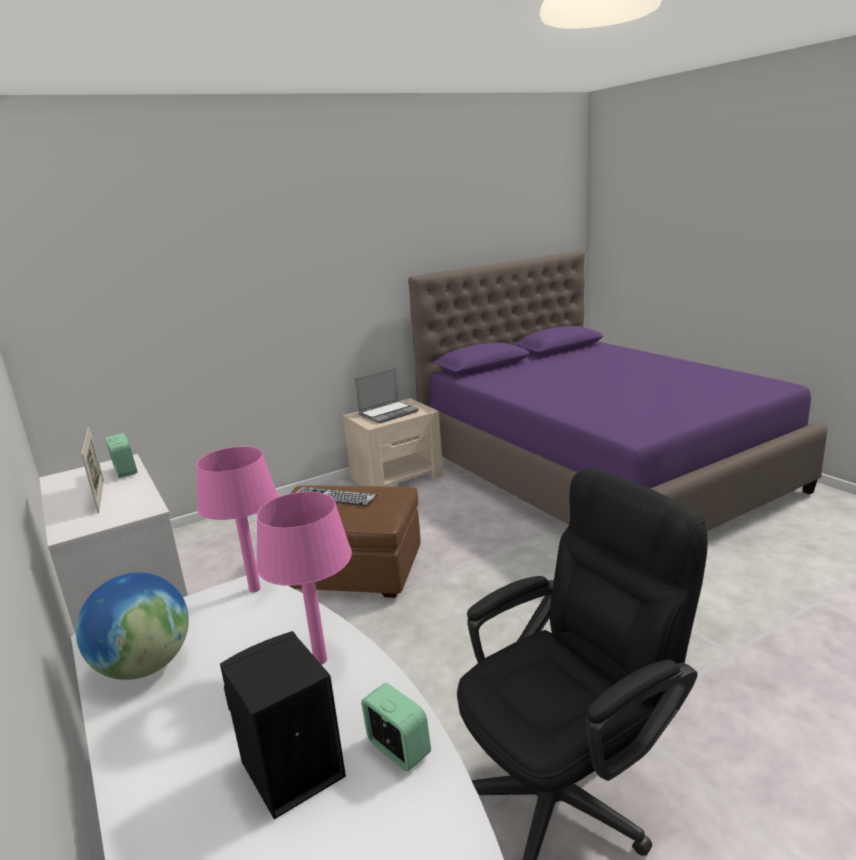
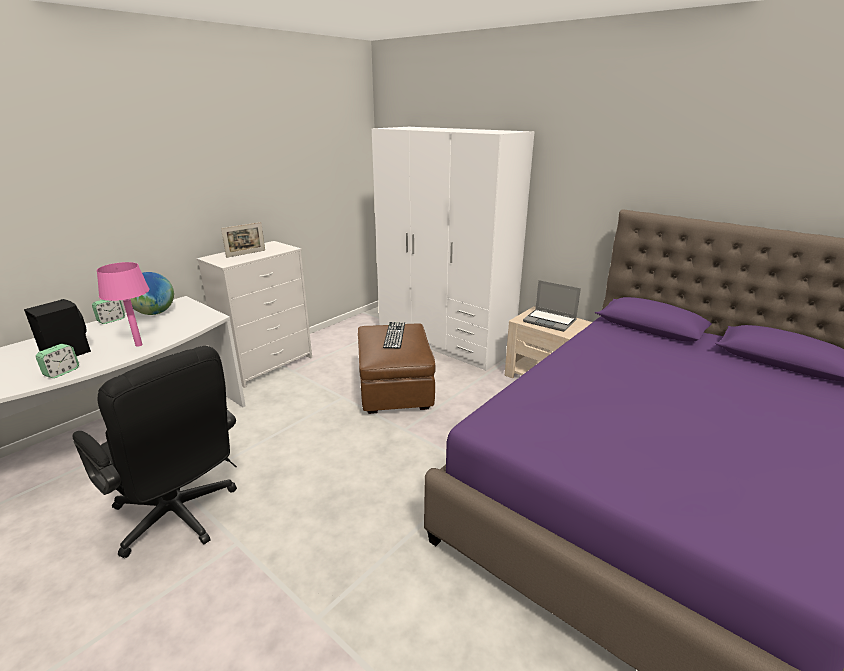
camera: 70 degrees right, 5 degrees up
(125, 471) = (275, 251): alarm clock -> alarm clock (111, 320)
(255, 588) = (210, 319): pink table lamp -> none
(256, 521) = (444, 341): none -> white wardrobe

